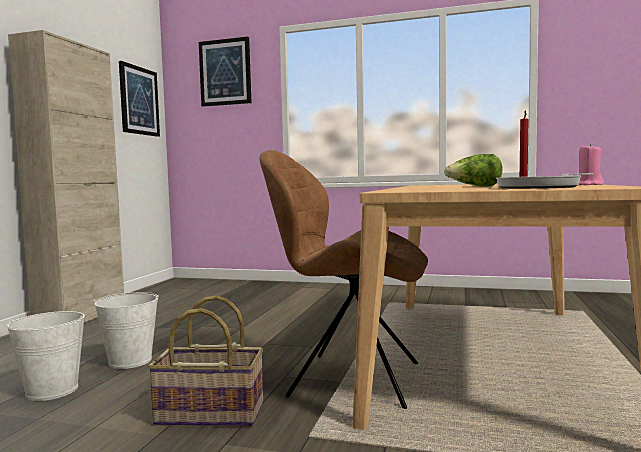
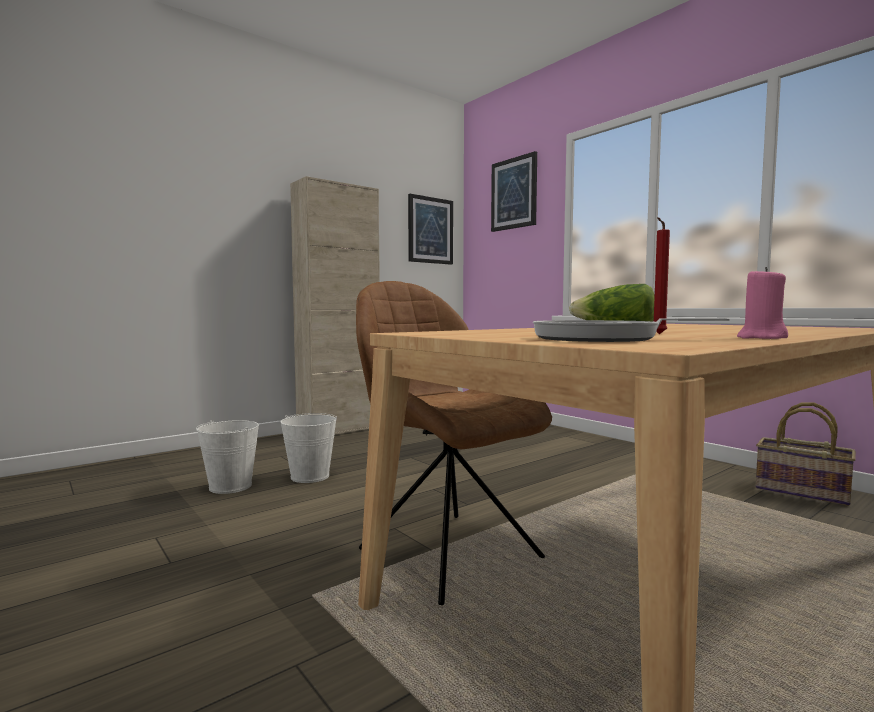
camera: 35 degrees right, 0 degrees up
(209, 414) = (282, 542): basket -> basket (801, 491)

